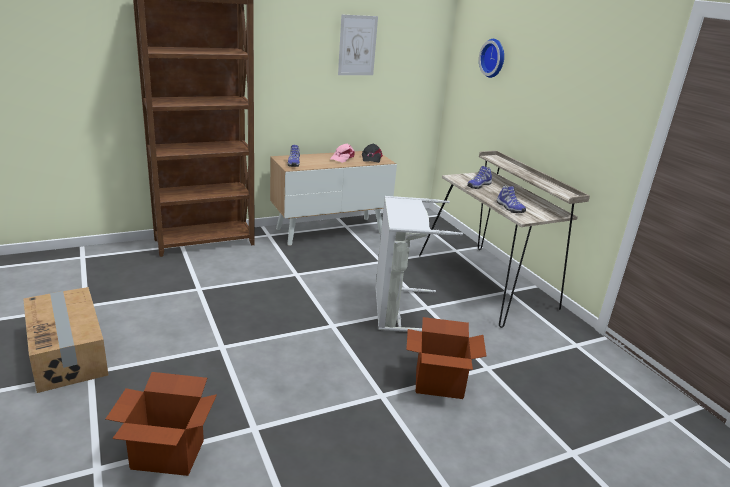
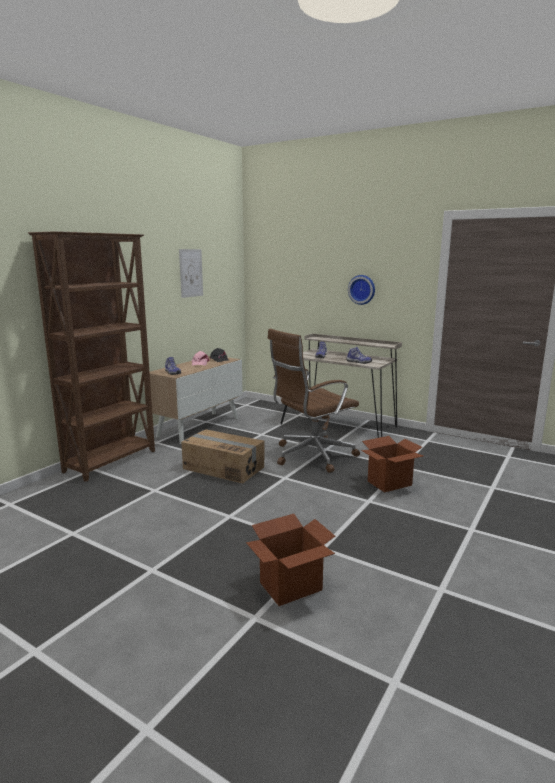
camera: 30 degrees left, 10 degrees down
(68, 353) = (111, 566): cardboard box -> cardboard box (224, 468)
(398, 309) = (311, 456): grey laundry basket -> brown office chair
(494, 58) = (291, 270): wall clock -> wall clock (362, 289)

